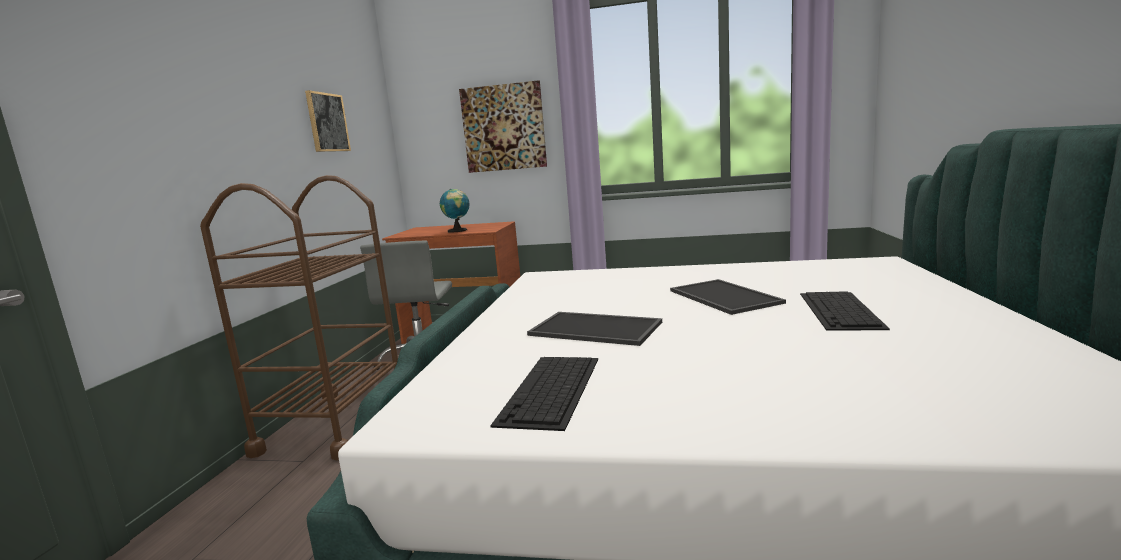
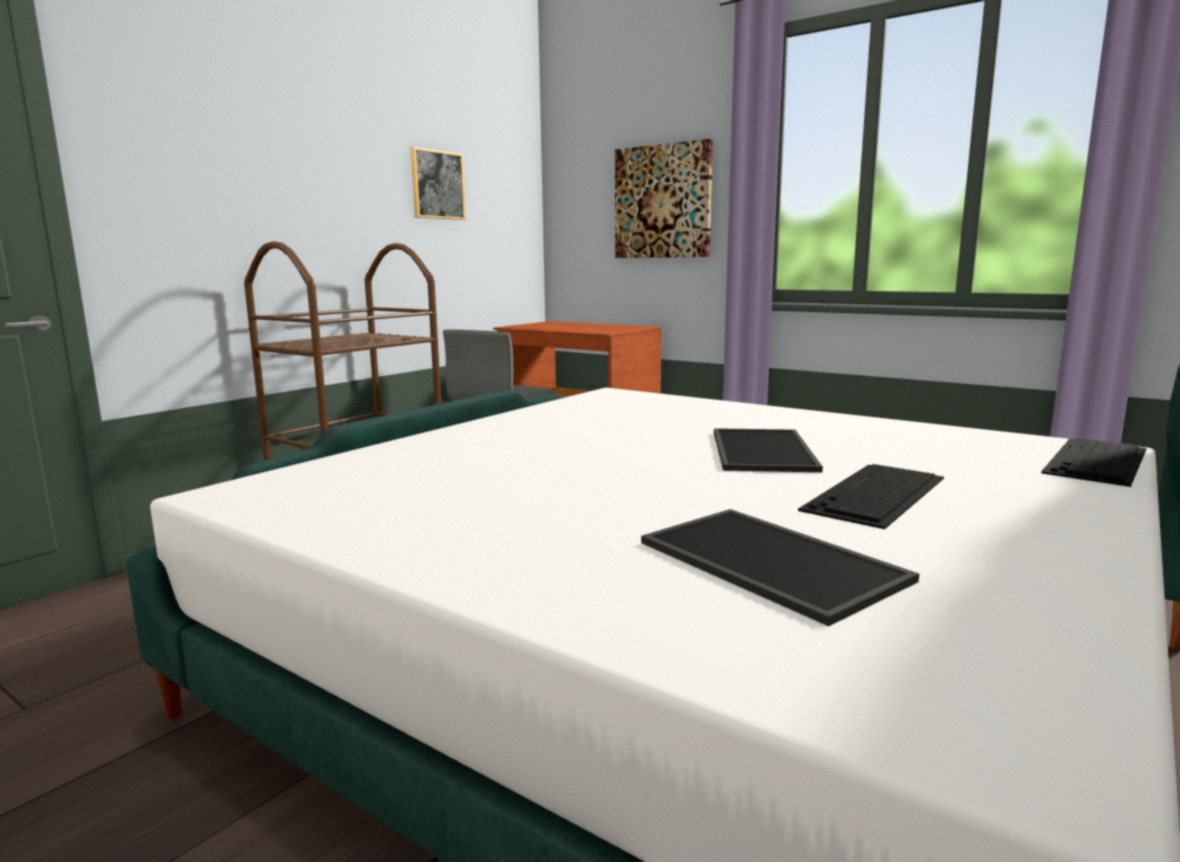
camera: 25 degrees right, 0 degrees up
(458, 231) = (577, 329): globe -> none
(551, 390) = (383, 497): keyboard -> keyboard (1097, 461)
(597, 328) = (548, 454): tray -> tray (775, 561)

